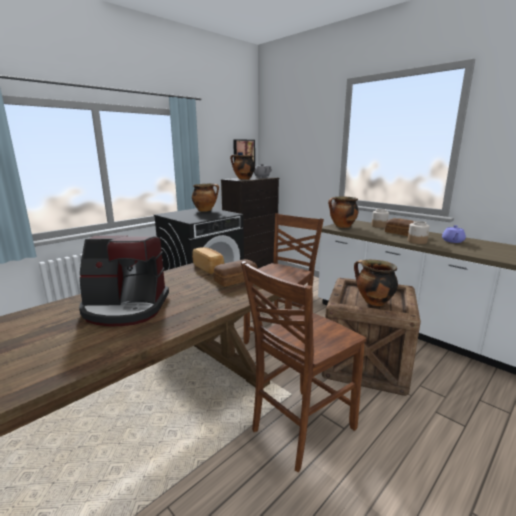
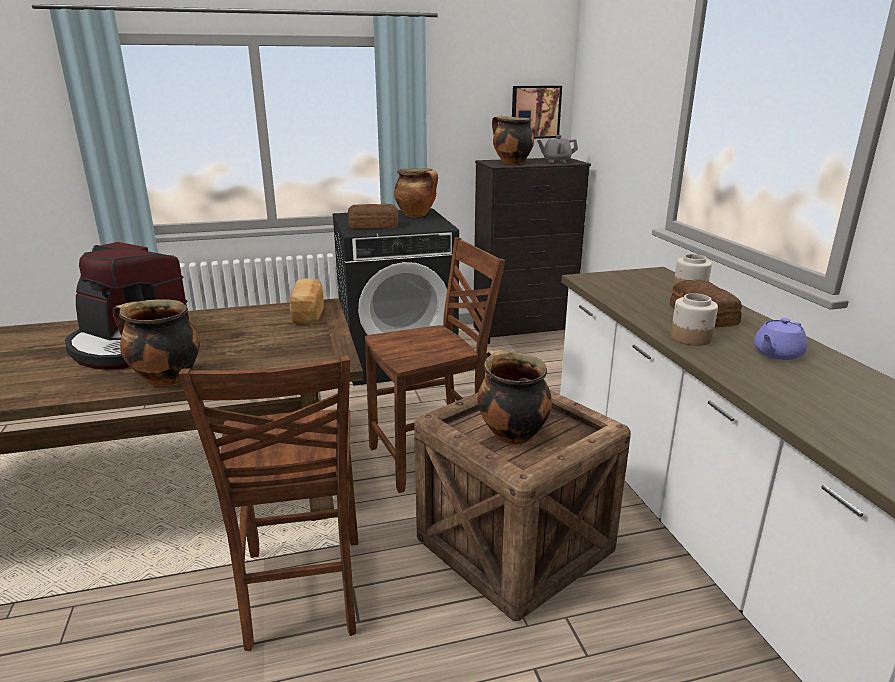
camera: 30 degrees right, 5 degrees up
(235, 279) = (310, 339): bread -> bread (373, 225)
(300, 428) = (302, 593): brown chair -> brown chair turned 90 degrees counterclockwise
(342, 226) = (609, 280): cooking pot -> cooking pot (165, 379)

